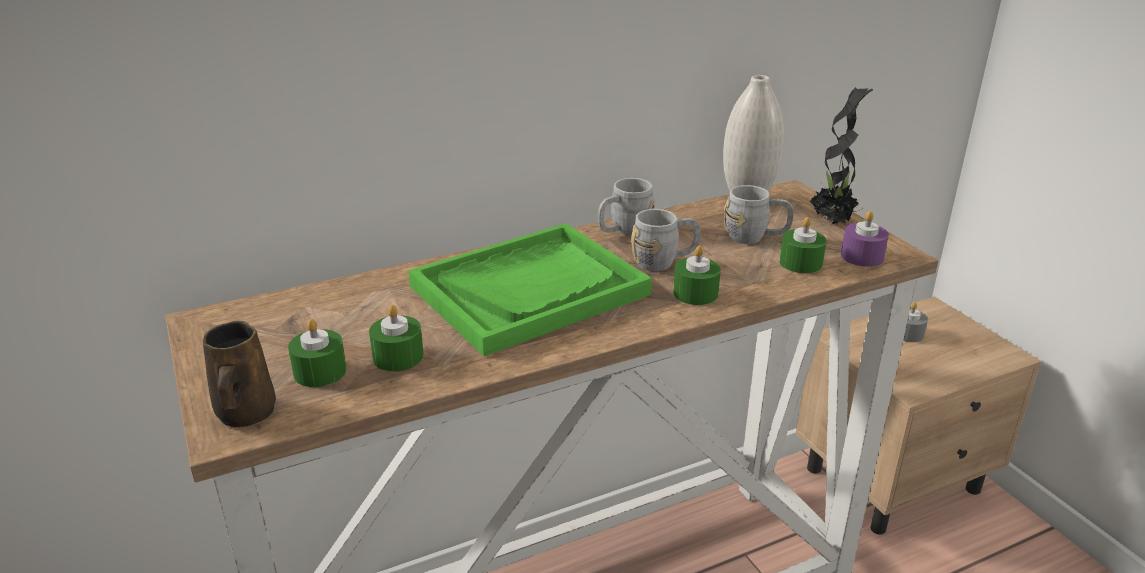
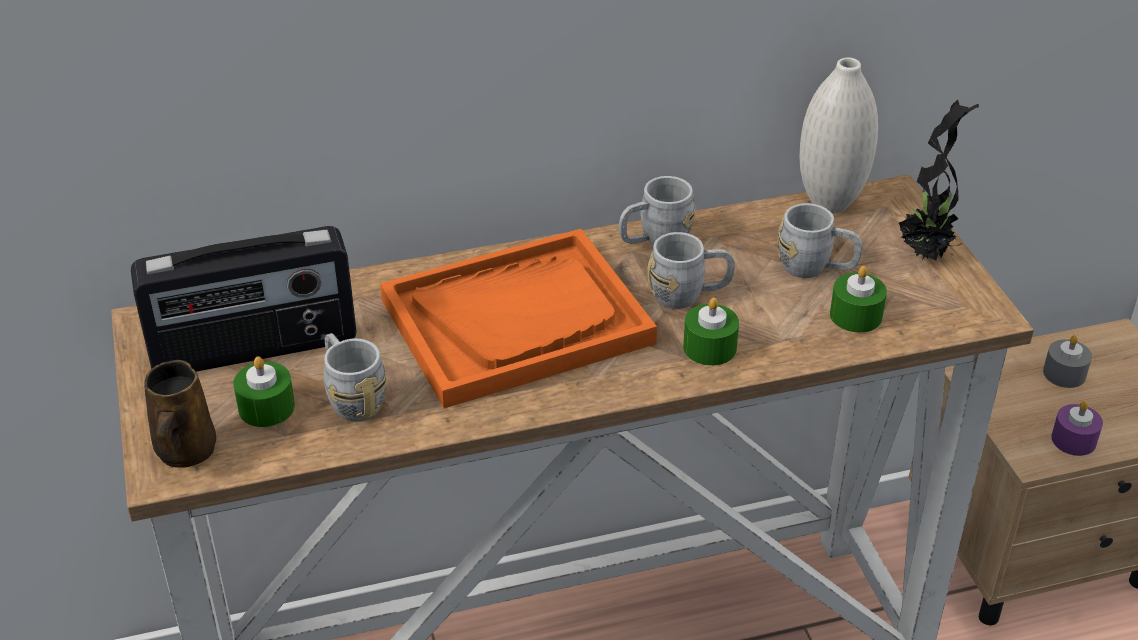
camera: 10 degrees right, 10 degrees up
(302, 330) = (255, 349): none -> radio
(398, 356) = (351, 398): green candle -> grey mug
(529, 290) = (517, 321): green tray -> orange tray
(862, 256) = (937, 313): purple candle -> purple candle (1073, 440)

